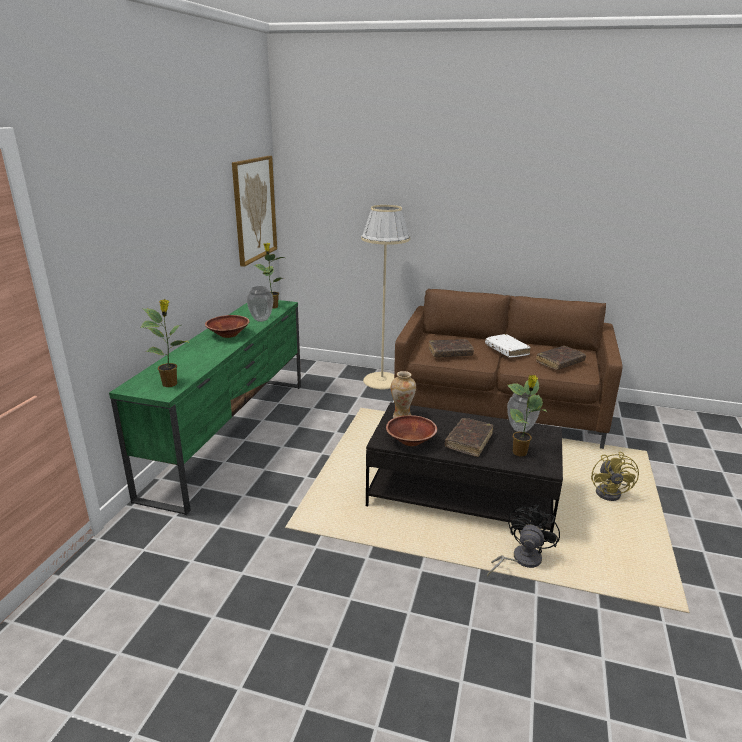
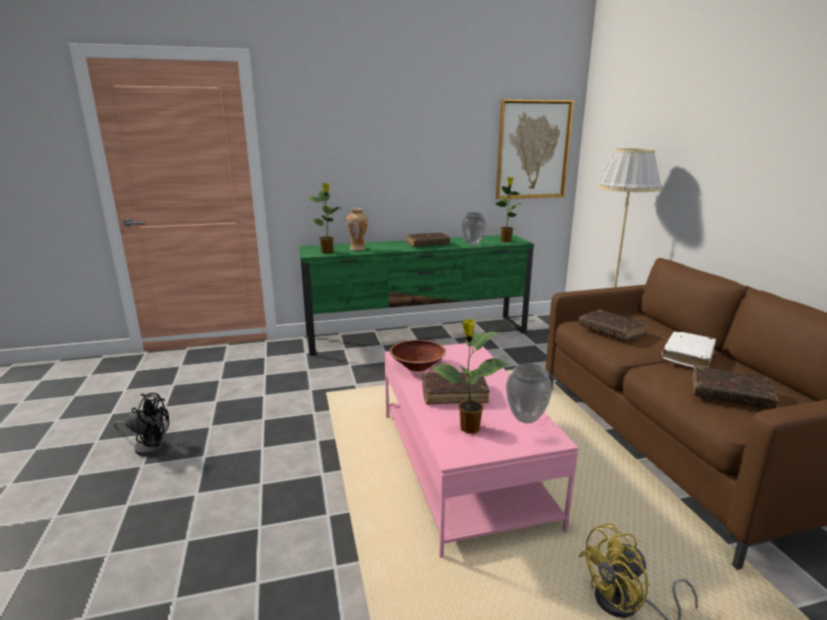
camera: 60 degrees right, 5 degrees down
(228, 334) = (428, 244): brown bowl -> brown book
(402, 416) = (457, 352): vase -> vase (358, 249)
(461, 495) = (462, 466): black coffee table -> pink coffee table
(520, 559) = (387, 539): black fan -> black fan (148, 445)

